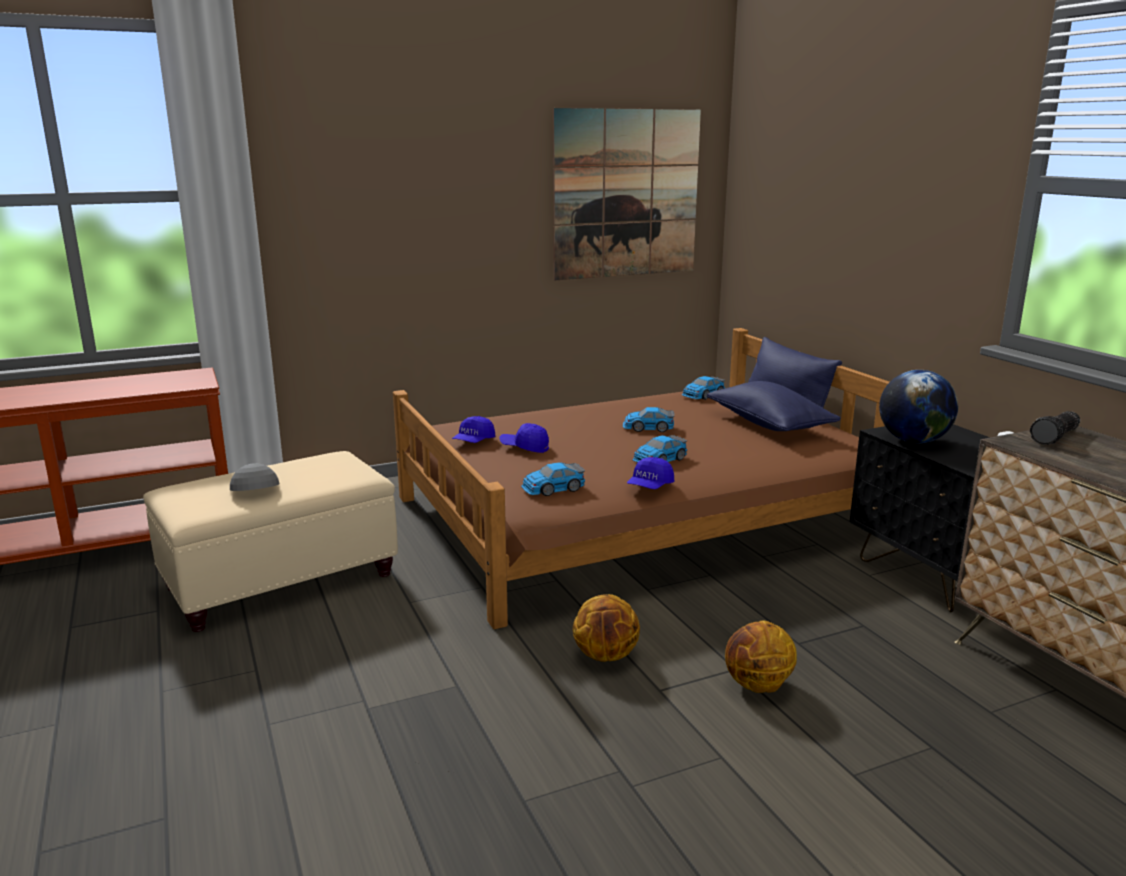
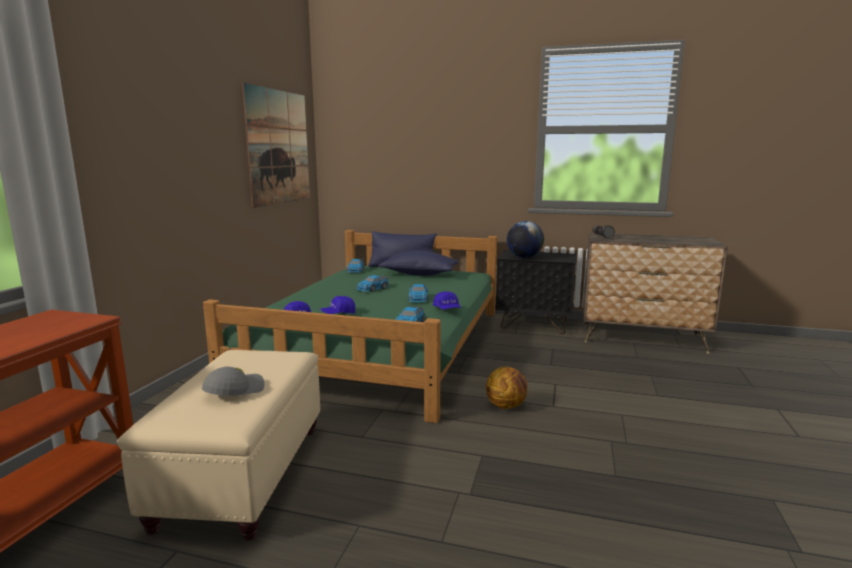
camera: 50 degrees left, 5 degrees down
(253, 489) = (234, 391): grey cap -> grey cap turned 105 degrees clockwise
(640, 516) = (381, 346): brown bed -> green bed
(758, 686) = (574, 385): basketball -> none

